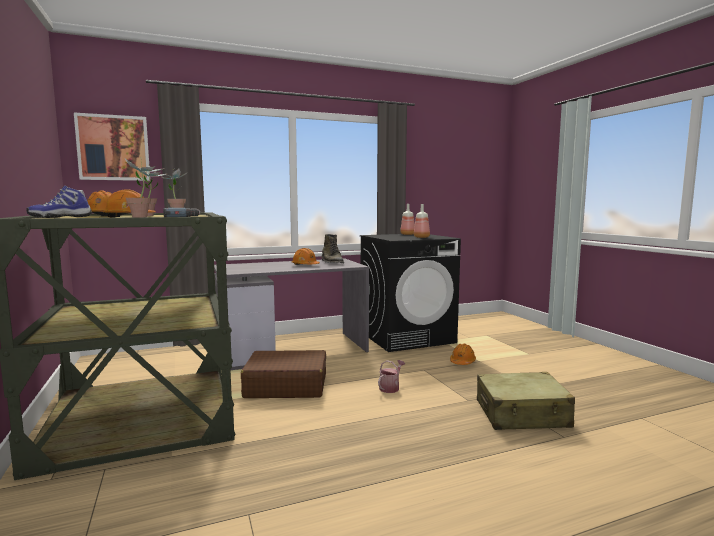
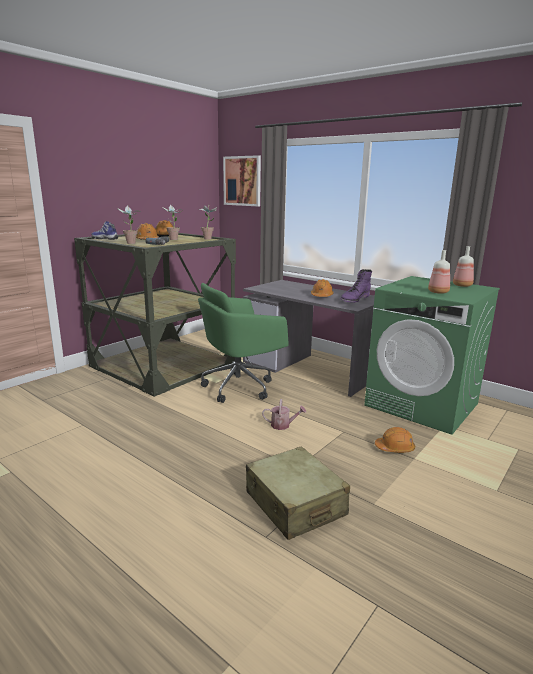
camera: 60 degrees right, 10 degrees up
(286, 386) = (241, 387): brown suitcase -> green office chair
(332, 262) = (354, 299): green boot -> purple boot
(407, 337) = (422, 404): black washing machine -> green washing machine

